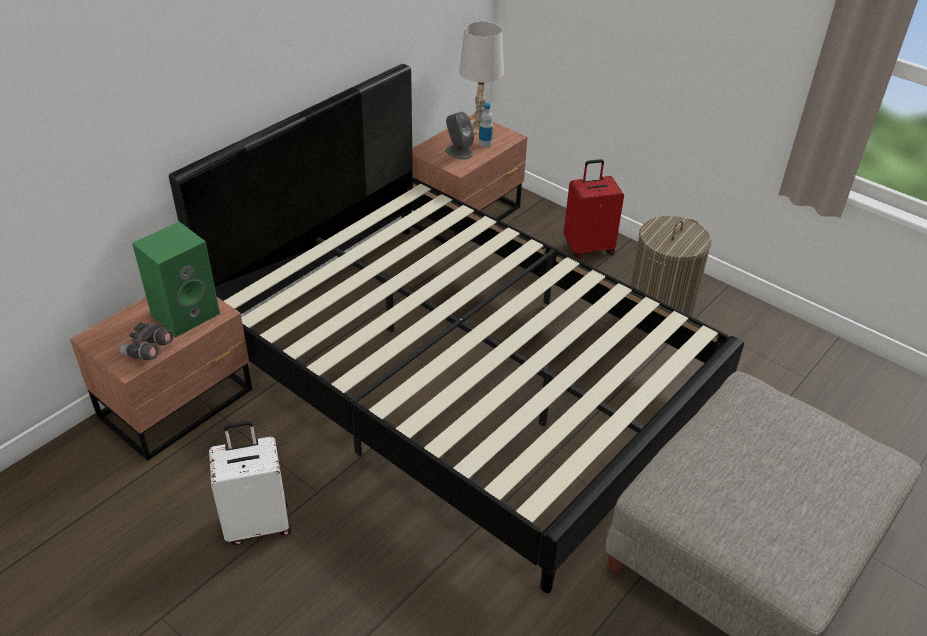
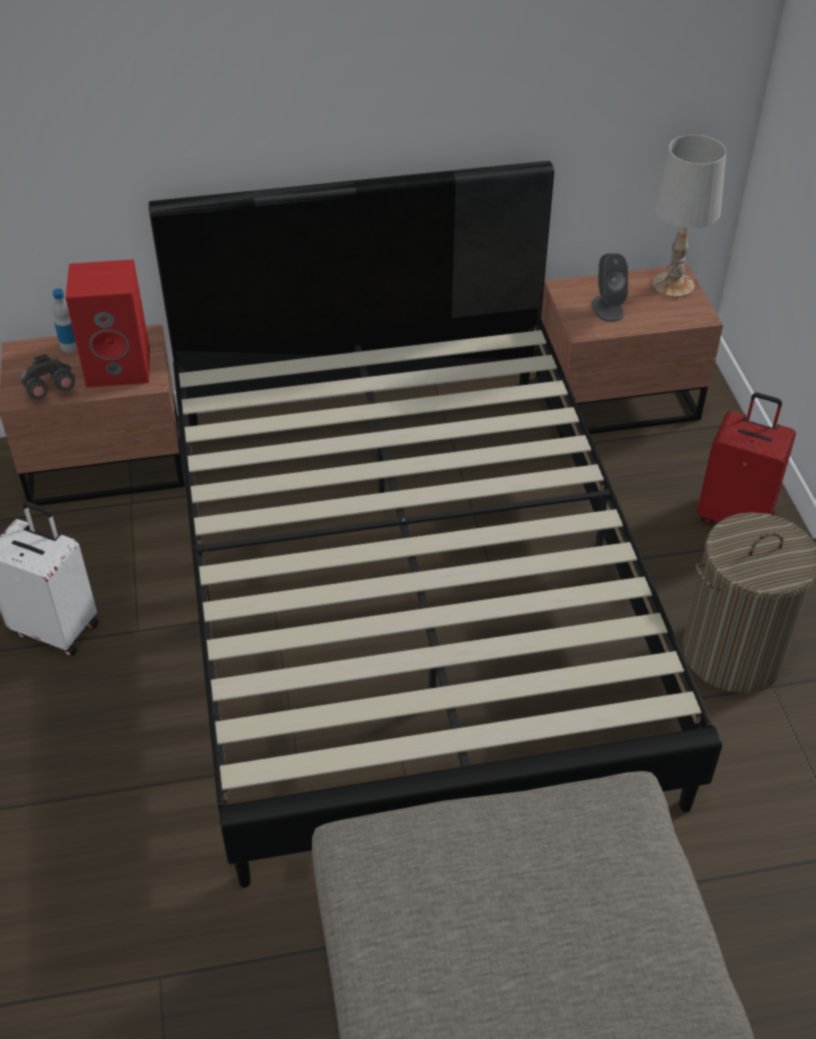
camera: 40 degrees right, 5 degrees up
(186, 313) = (120, 366): green speaker -> red speaker
(485, 143) = (655, 311): bottle -> bottle (70, 346)

